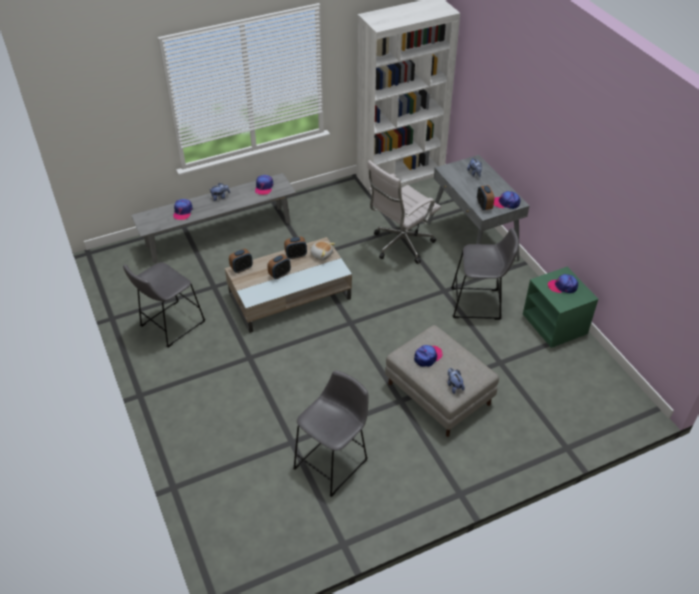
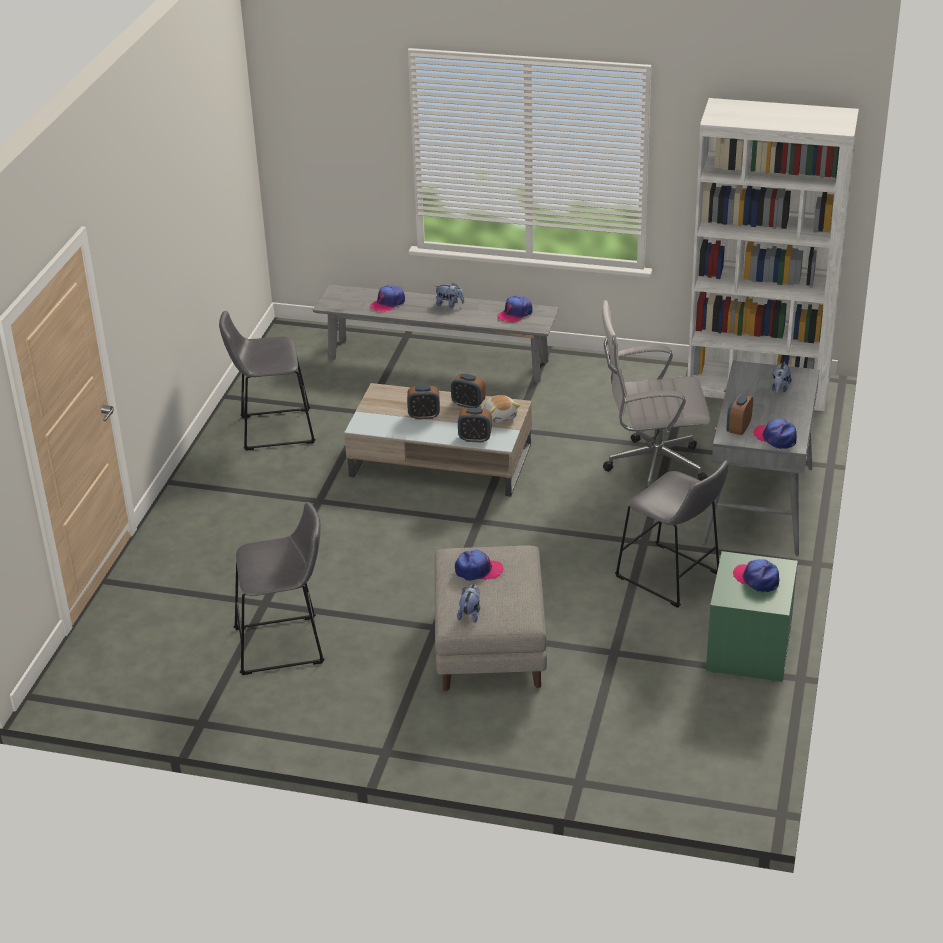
camera: 40 degrees right, 10 degrees down
(241, 268) = (388, 391): alarm clock -> alarm clock (475, 438)

